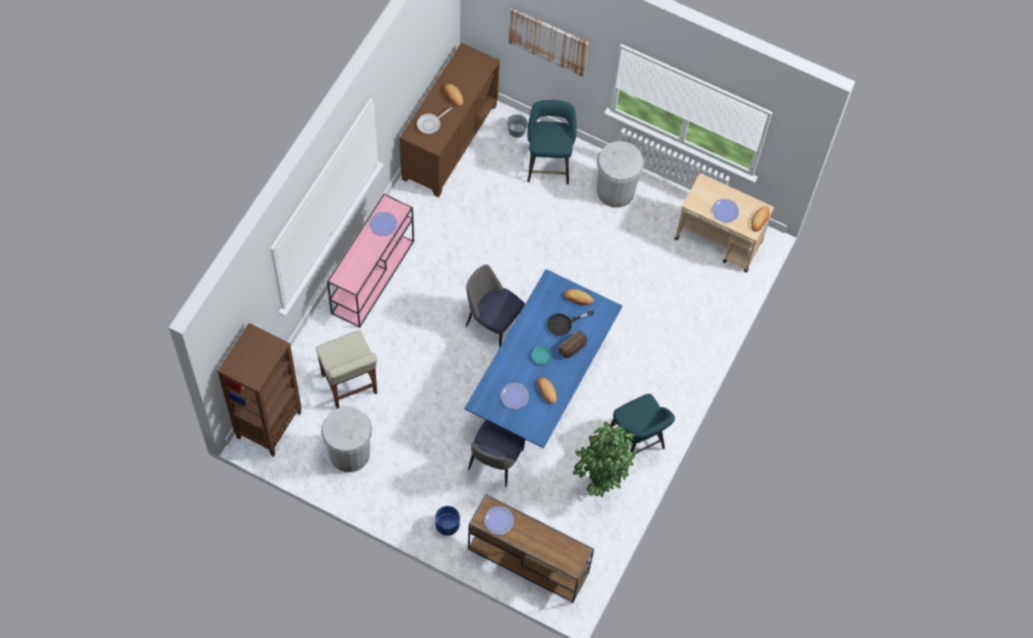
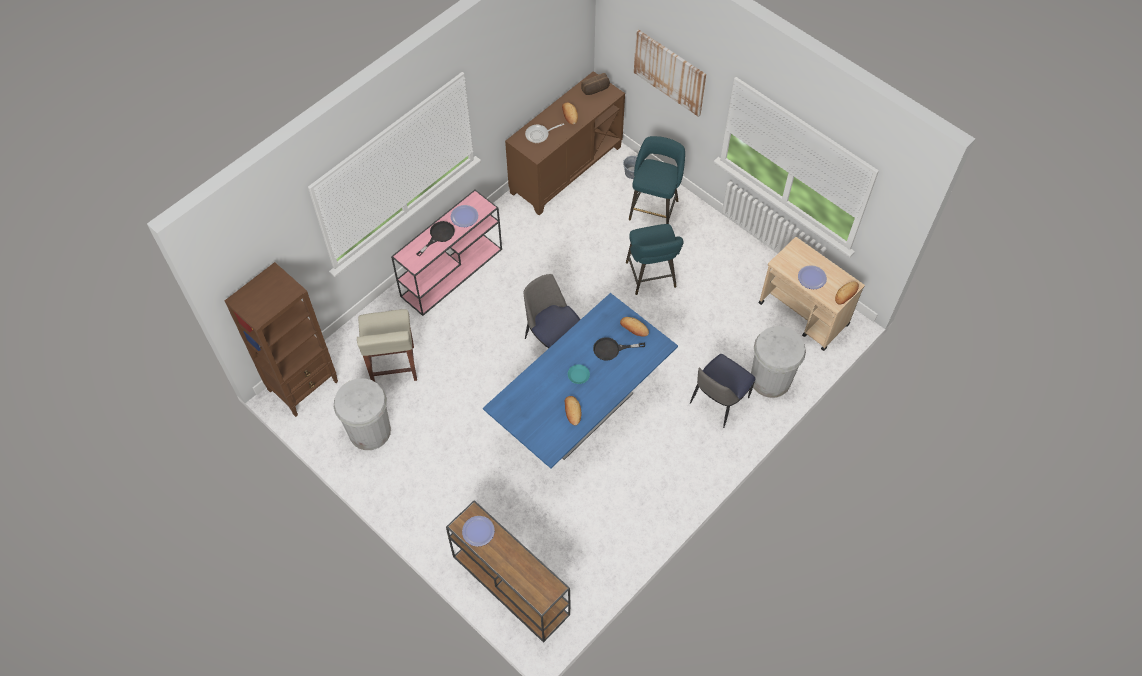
camera: 20 degrees right, 5 degrees down
(365, 250) = (439, 236): none -> black frying pan
(447, 525) = (440, 527): blue planter -> none
(495, 462) = (510, 476): chair -> chair (718, 402)
(514, 396) = (537, 408): plate -> none
(573, 348) = (613, 375): bread -> bread (596, 90)
(600, 487) = (609, 528): potted plant -> none
(615, 191) = (712, 246): white trash can -> white trash can (770, 379)
(637, 443) = (661, 493): turquoise stool -> turquoise stool (651, 277)

